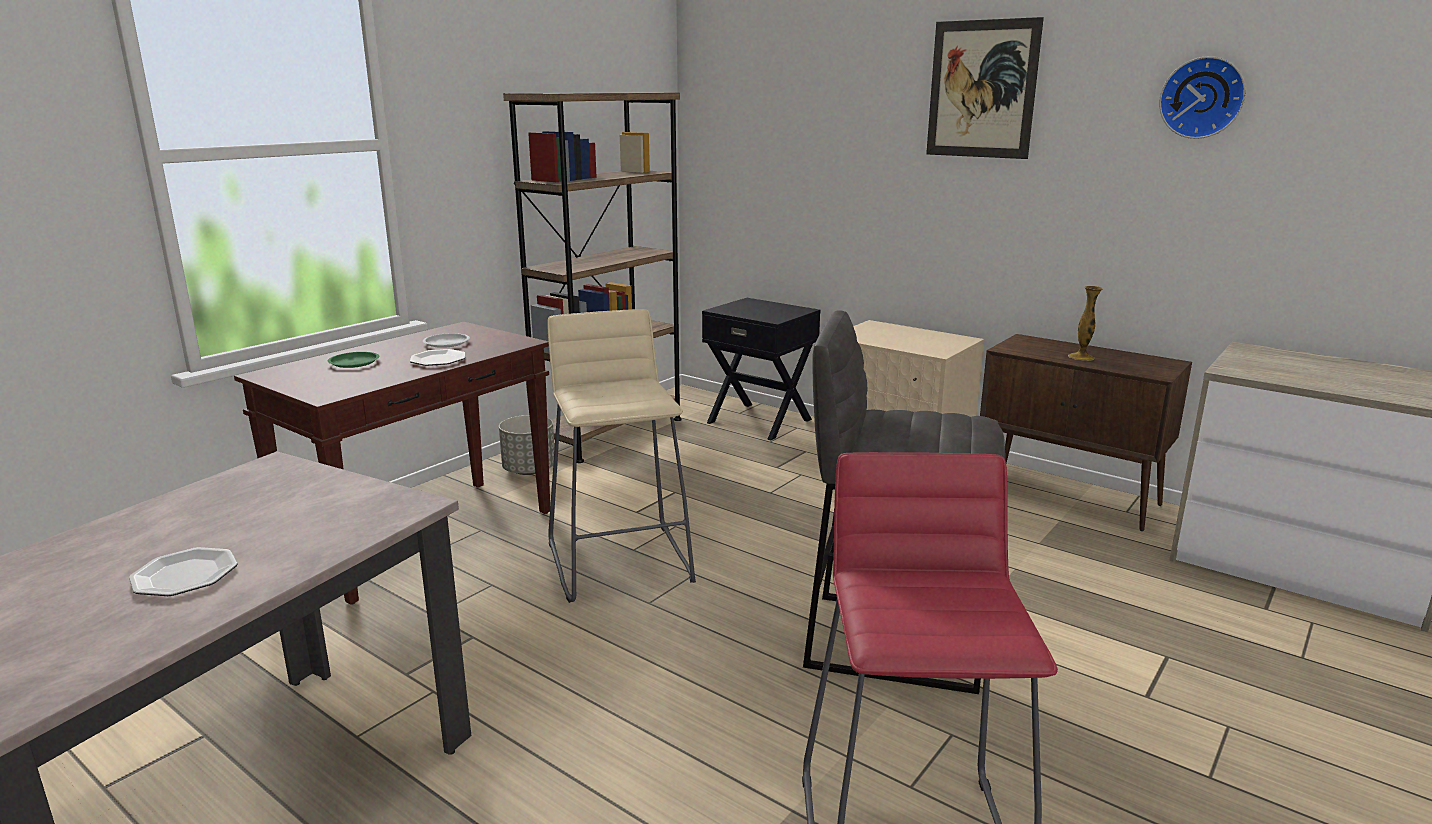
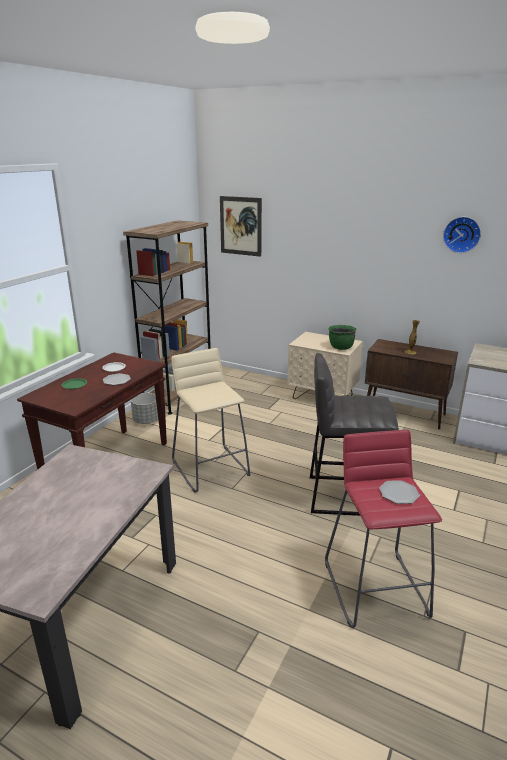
camera: 10 degrees left, 5 degrees up
(185, 575) = (75, 518): plate -> plate (398, 493)
(760, 421) = (252, 382): black nightstand -> none
(932, 346) = (340, 347): none -> green cooking pot
(982, 89) = (360, 224): picture -> picture (240, 226)

